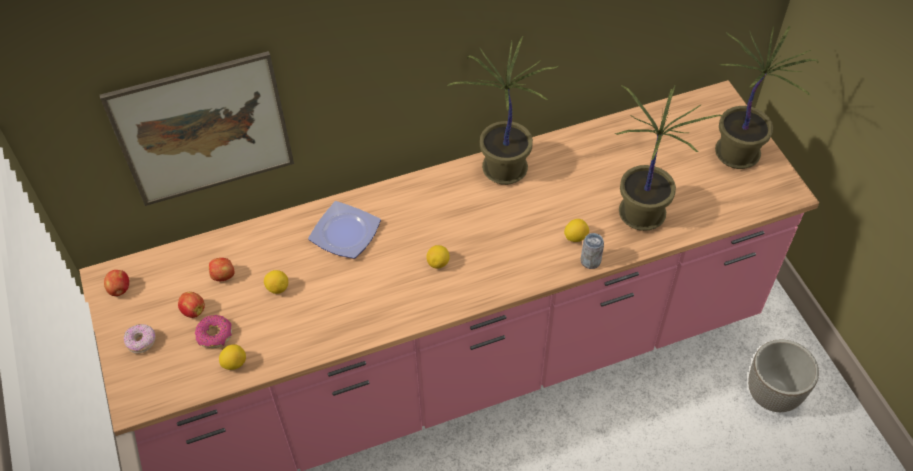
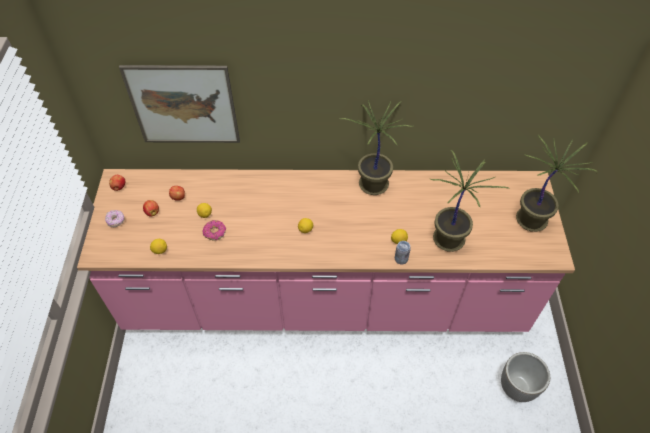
camera: 20 degrees right, 0 degrees up
(215, 335) = (157, 230): donut -> donut (215, 233)
(345, 232) = (259, 193): plate -> none

